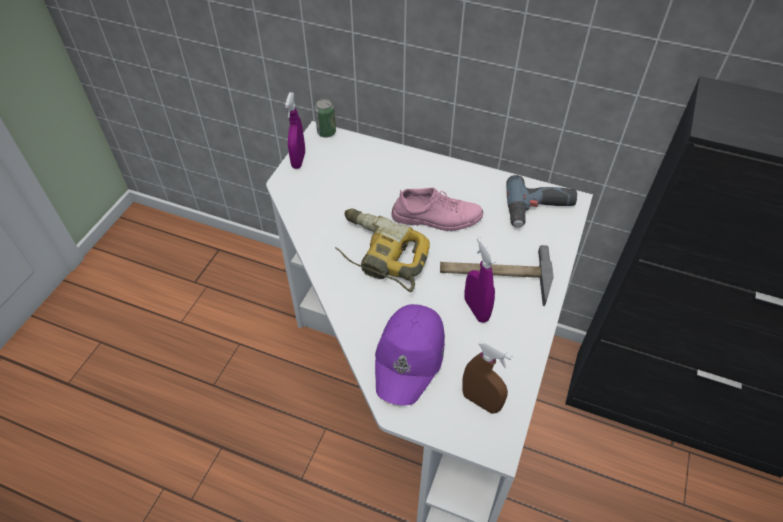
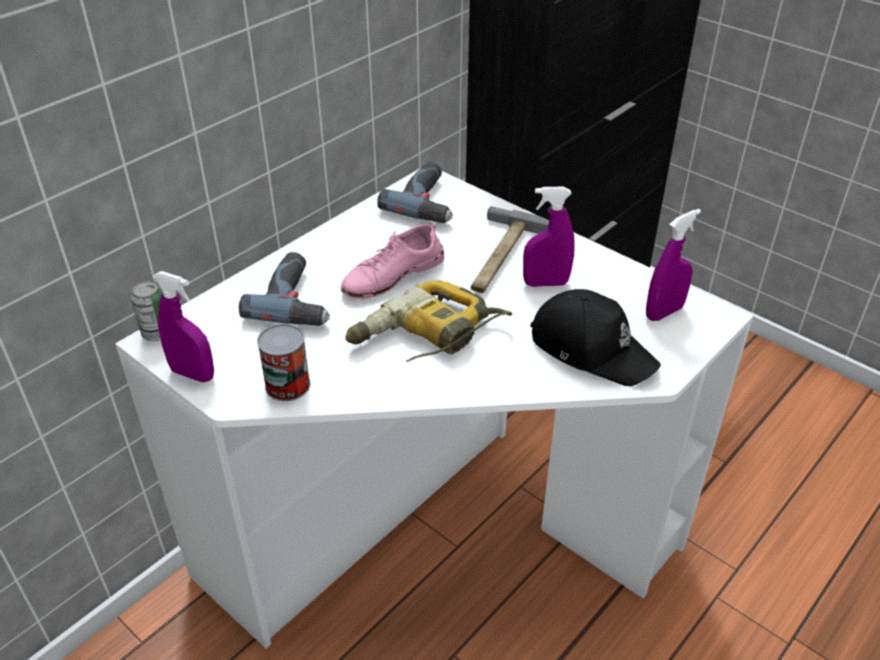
camera: 70 degrees left, 10 degrees down
(305, 203) = (287, 385): none -> can
(386, 179) = (298, 299): none -> power drill
(410, 357) = (591, 348): purple cap -> black cap
(436, 217) = (393, 275): pink shoe -> pink shoe turned 150 degrees counterclockwise
(481, 401) = (664, 312): brown spray bottle -> purple spray bottle

